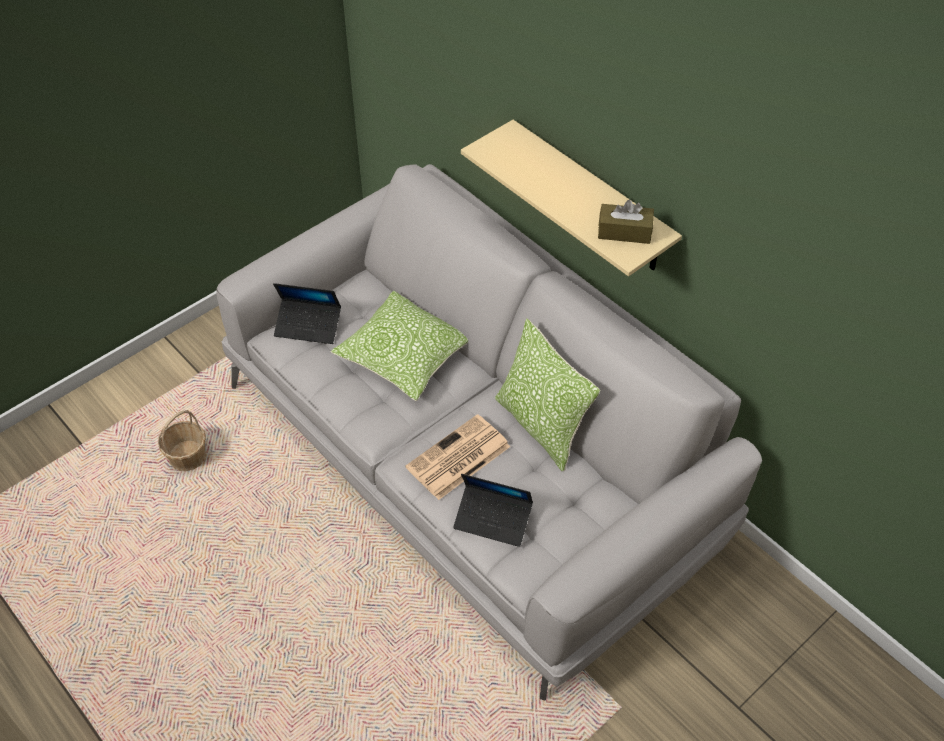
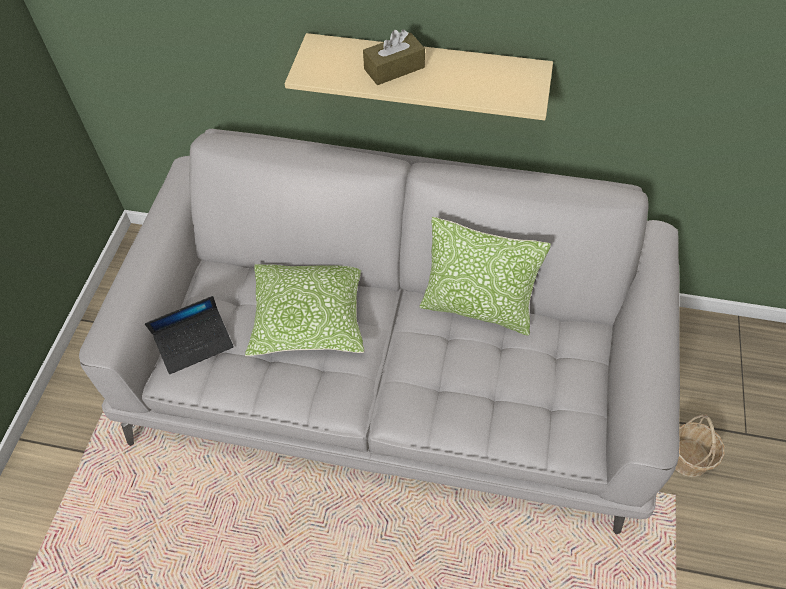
camera: 35 degrees left, 5 degrees up
(188, 457) = (139, 539): basket -> basket (688, 457)
(457, 458) = (437, 380): newspaper -> none
(493, 519) = (513, 415): laptop -> none
(624, 232) = (505, 82): brown tissue box -> brown tissue box (394, 68)

